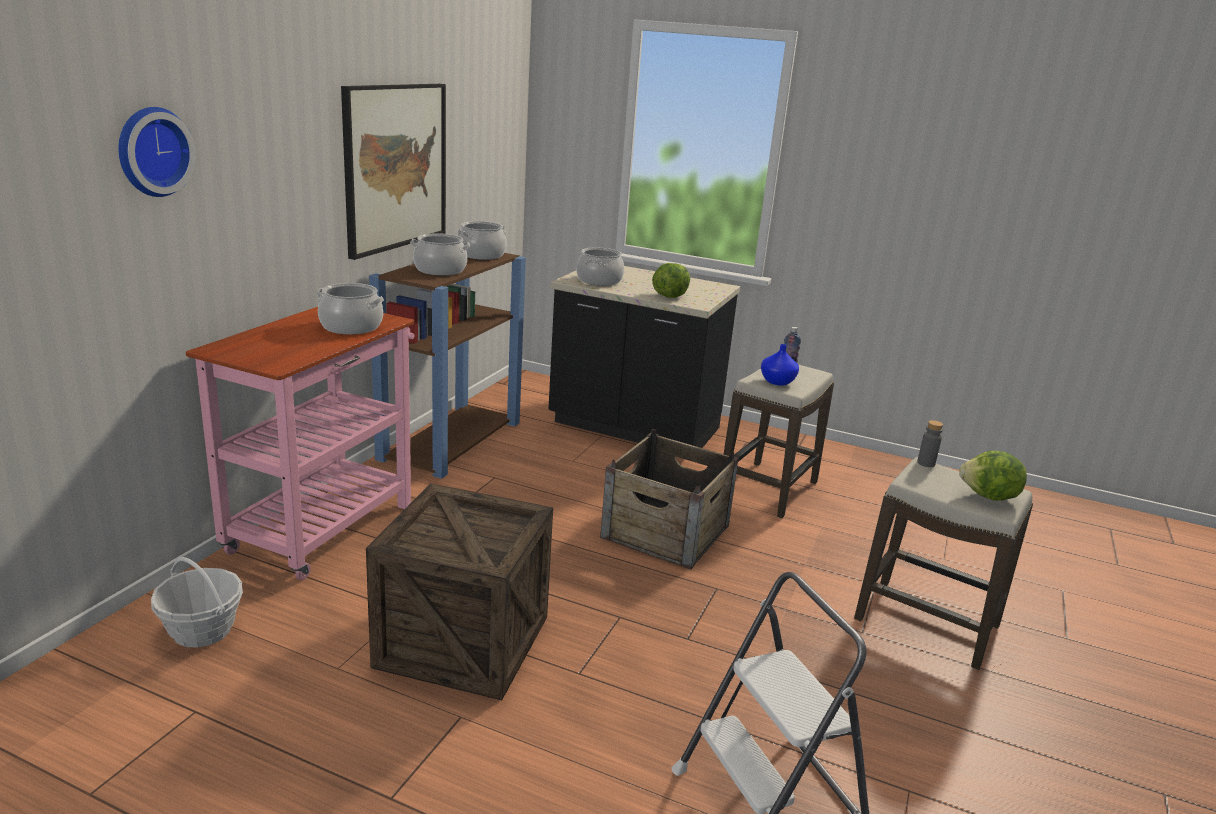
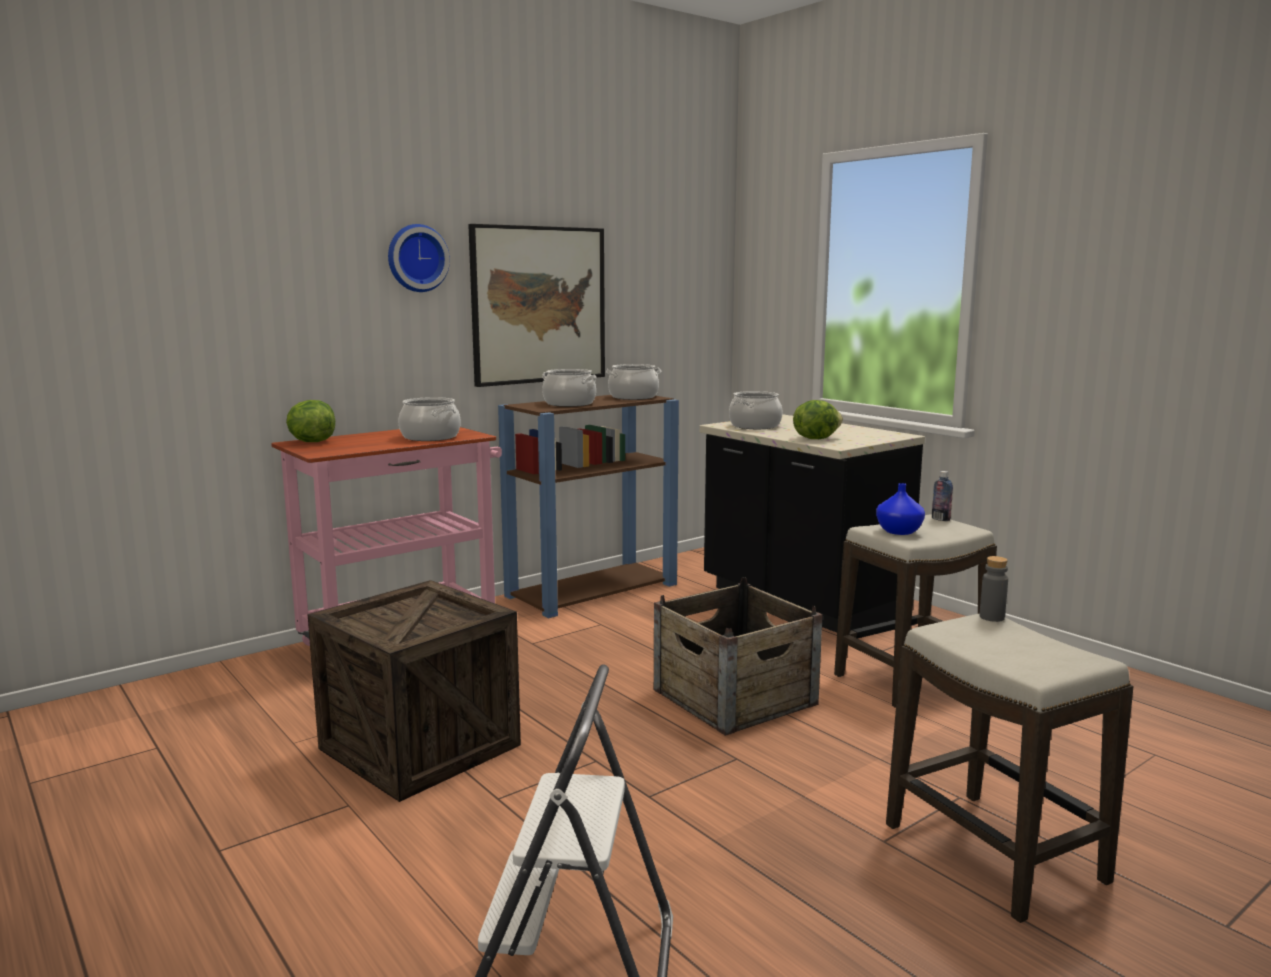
camera: 30 degrees right, 10 degrees down
(151, 151) = (250, 266): wall clock -> wall clock (416, 258)
(202, 630) = (227, 693): basket -> none
(989, 497) = (1038, 659): lettuce -> lettuce (311, 442)

